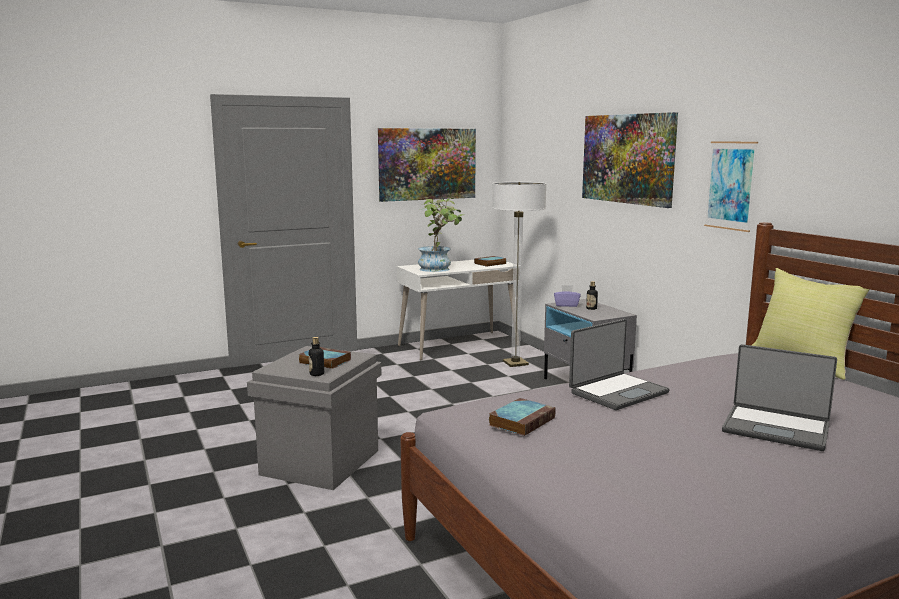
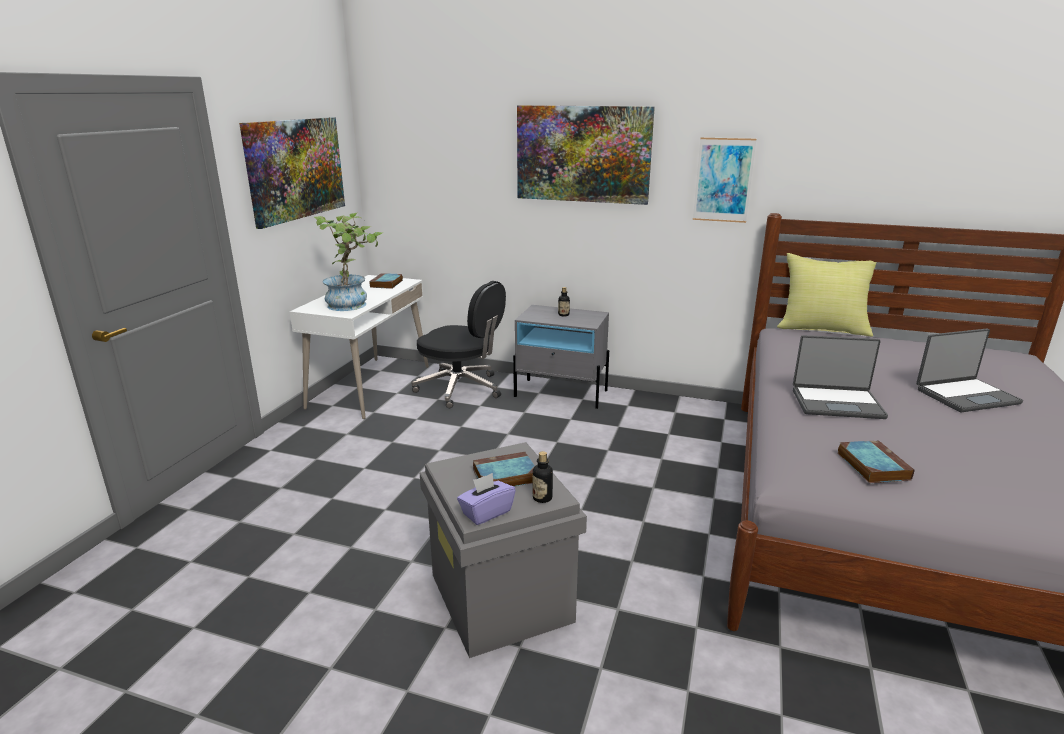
camera: 45 degrees left, 10 degrees up
(515, 363) = (461, 389): floor lamp -> black office chair
(566, 305) = (536, 316): purple tissue box -> purple tissue box (486, 512)
(617, 392) = (836, 403): laptop -> laptop turned 90 degrees clockwise

